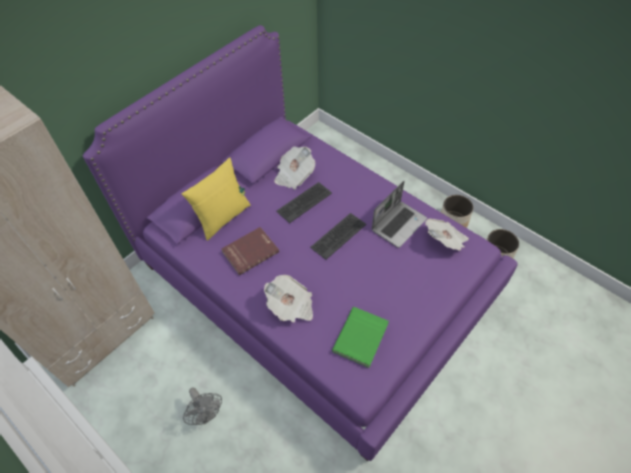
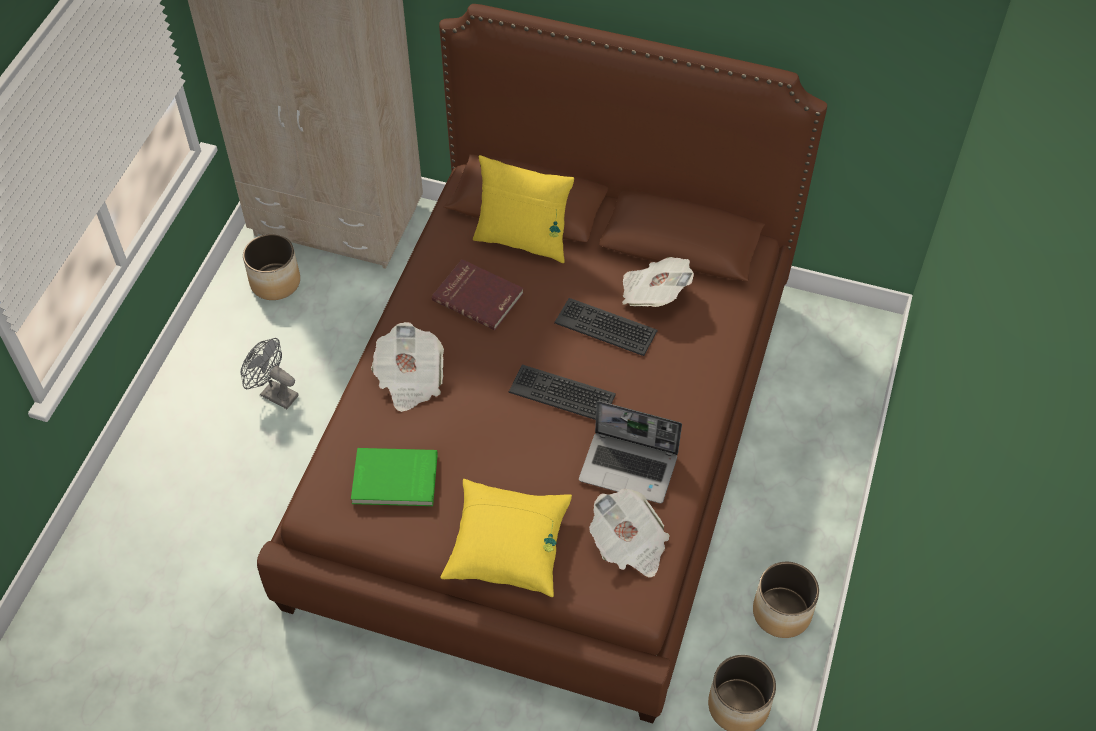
camera: 65 degrees right, 0 degrees up
(121, 385) = (276, 282): none -> planter
(207, 414) = (274, 393): grey fan -> grey fan turned 90 degrees clockwise
(316, 279) = (547, 440): purple bed -> brown bed
(428, 296) = (507, 547): none -> yellow pillow

